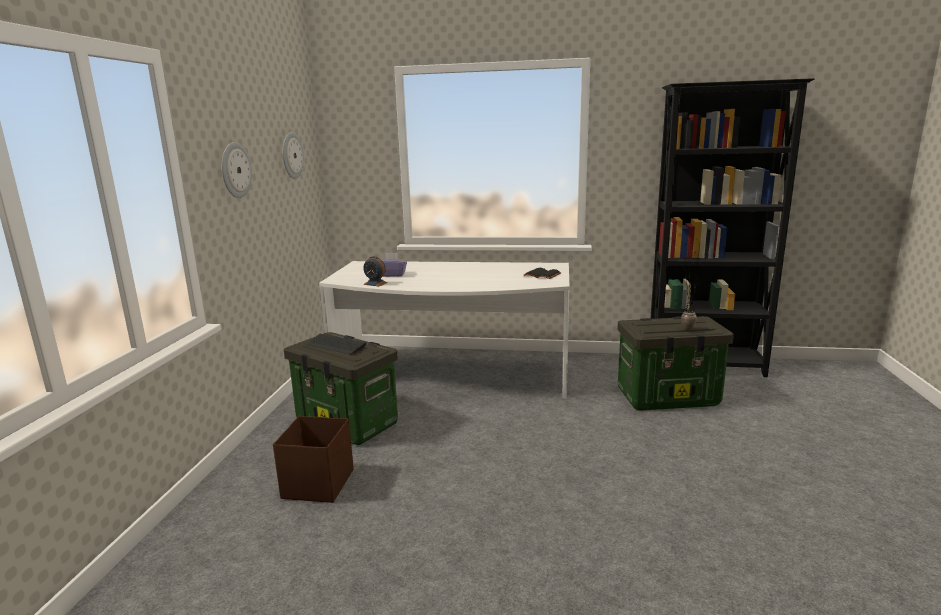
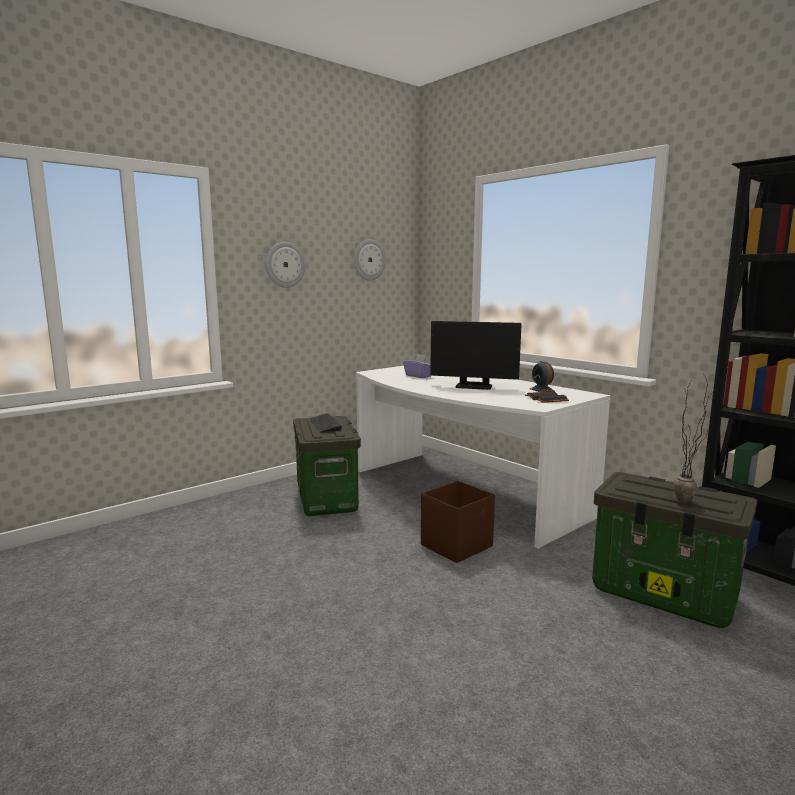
camera: 40 degrees right, 5 degrees down
(319, 483) = (244, 530): brown storage box -> brown storage box (457, 546)
(375, 283) = (389, 379): alarm clock -> alarm clock (542, 390)
(465, 275) = (474, 386): none -> monitor

